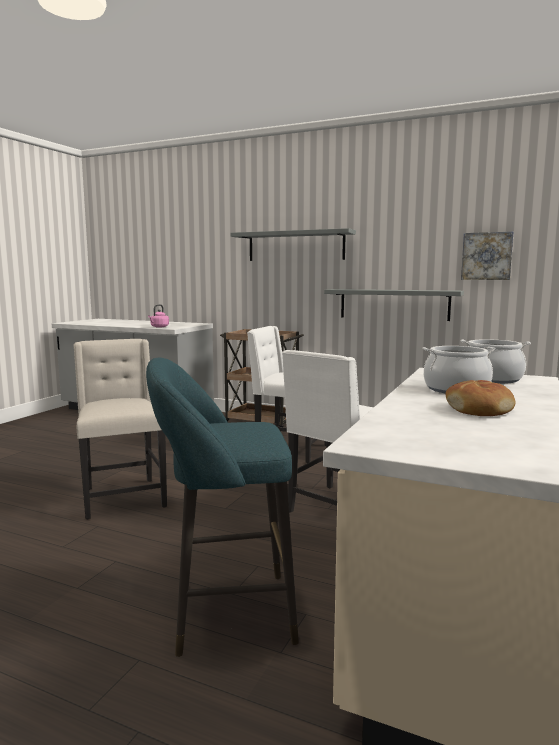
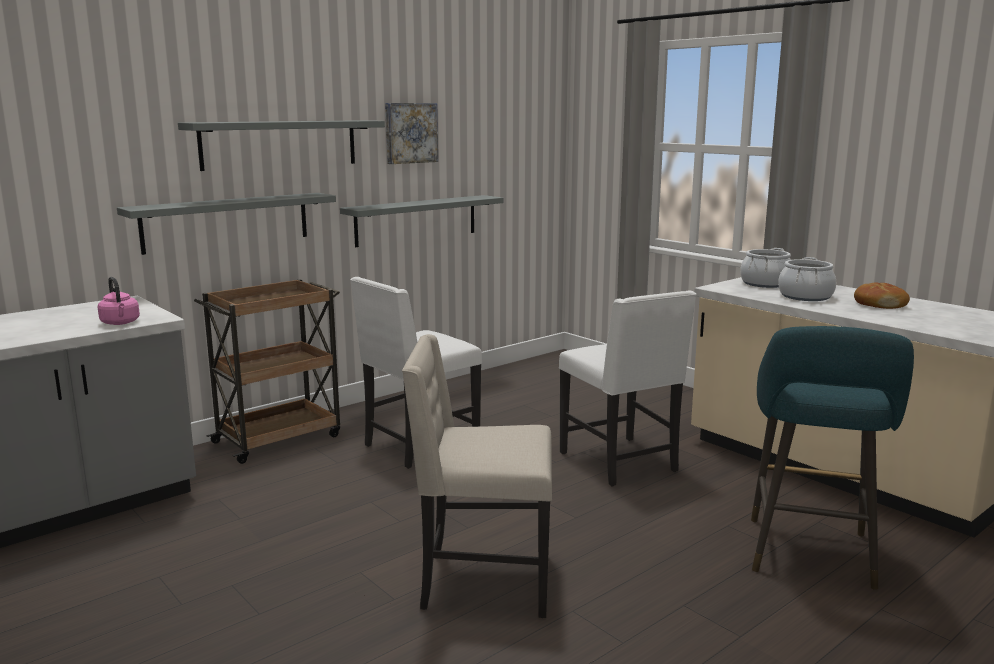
camera: 65 degrees left, 5 degrees up
(262, 291) = (227, 222): none -> grey shelf
(487, 256) = (501, 154): picture -> picture (410, 133)

